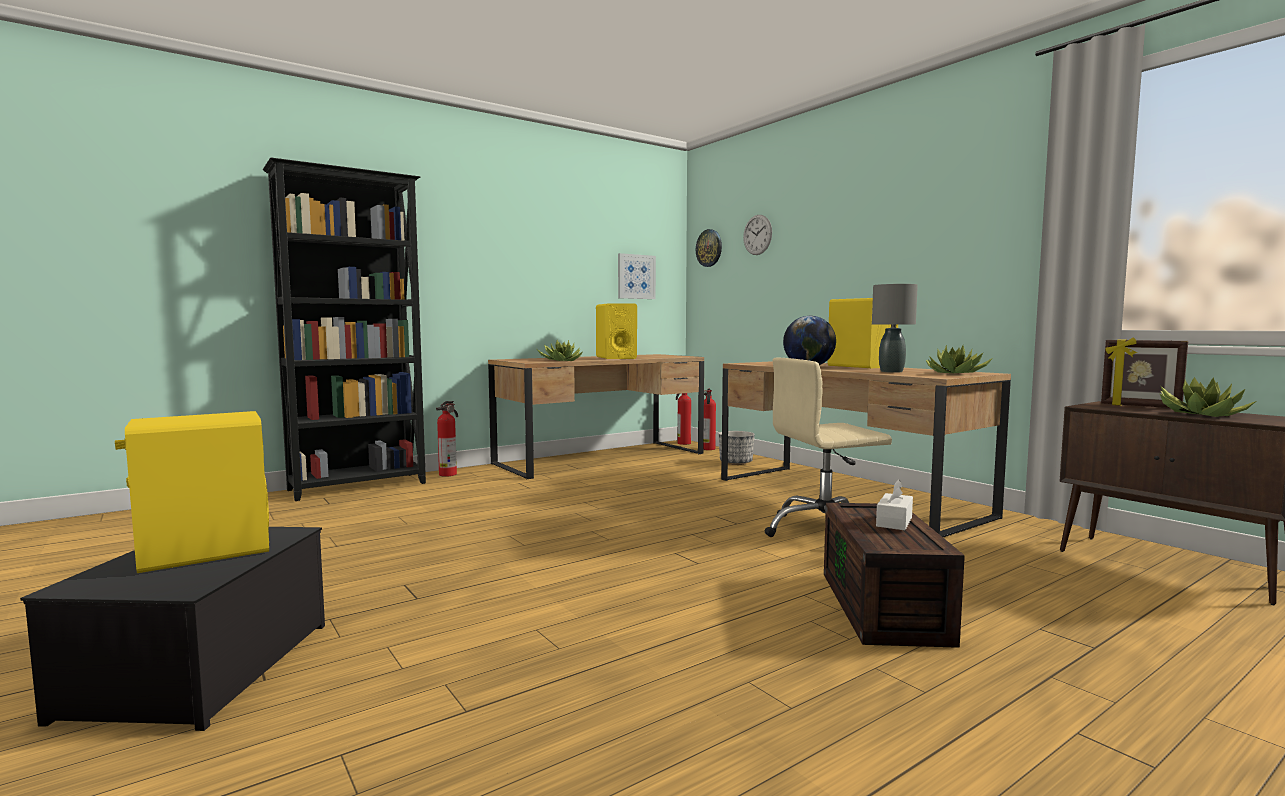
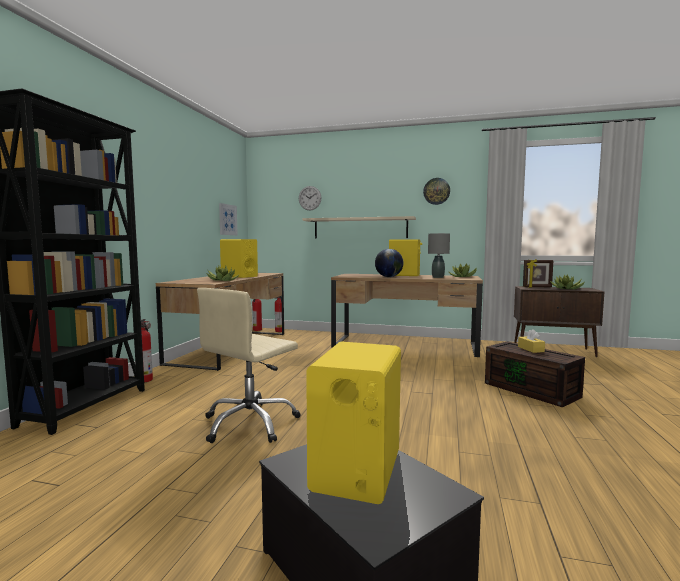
camera: 40 degrees left, 0 degrees up
(709, 248) = (269, 203): wall clock -> wall clock (436, 191)
(736, 463) = (315, 337): planter -> none
(824, 281) = (360, 228): none -> beige shelf
(824, 531) = (437, 363): beige office chair -> beige office chair (250, 423)
(894, 521) = (530, 349): white tissue box -> yellow tissue box

